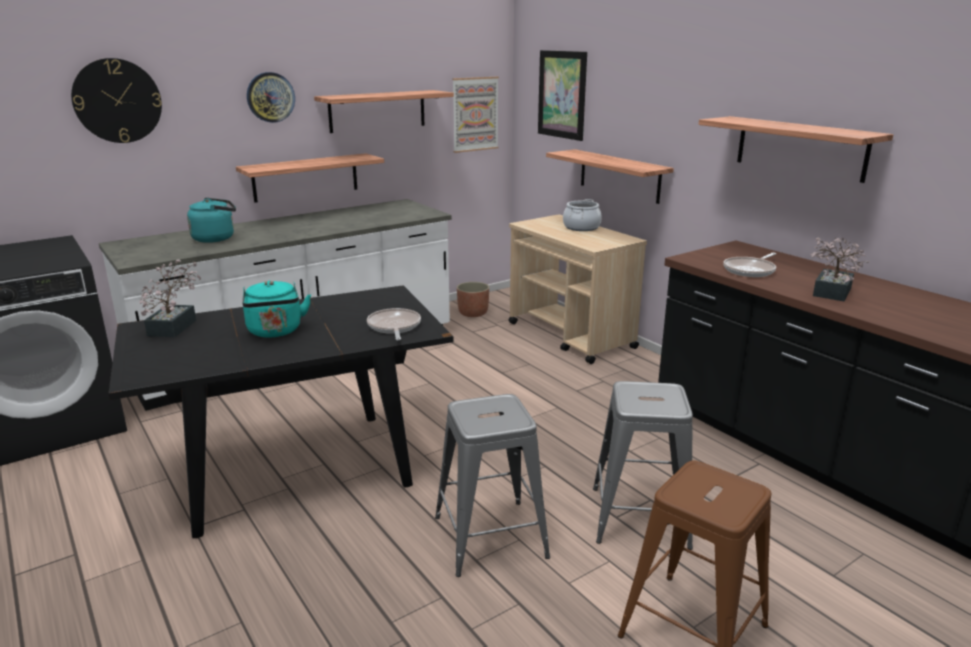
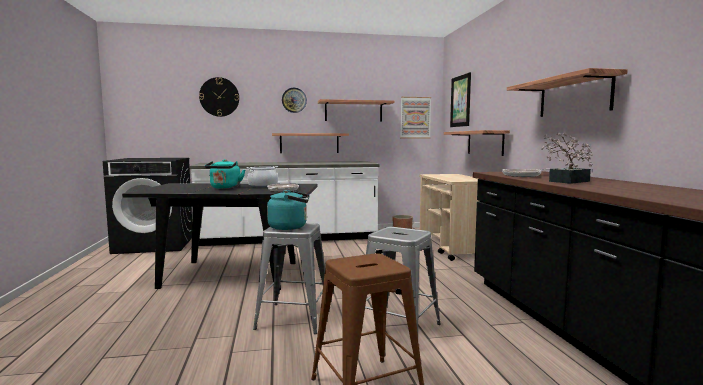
camera: 25 degrees right, 15 degrees down
(176, 325) = (189, 184): potted plant -> none
(216, 238) = (248, 163): turquoise kettle -> turquoise kettle (290, 227)
(581, 227) = (461, 176): cooking pot -> cooking pot (263, 186)

